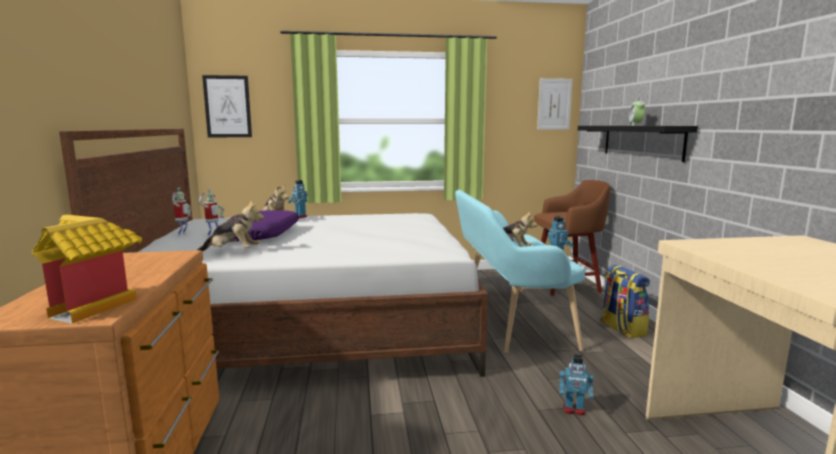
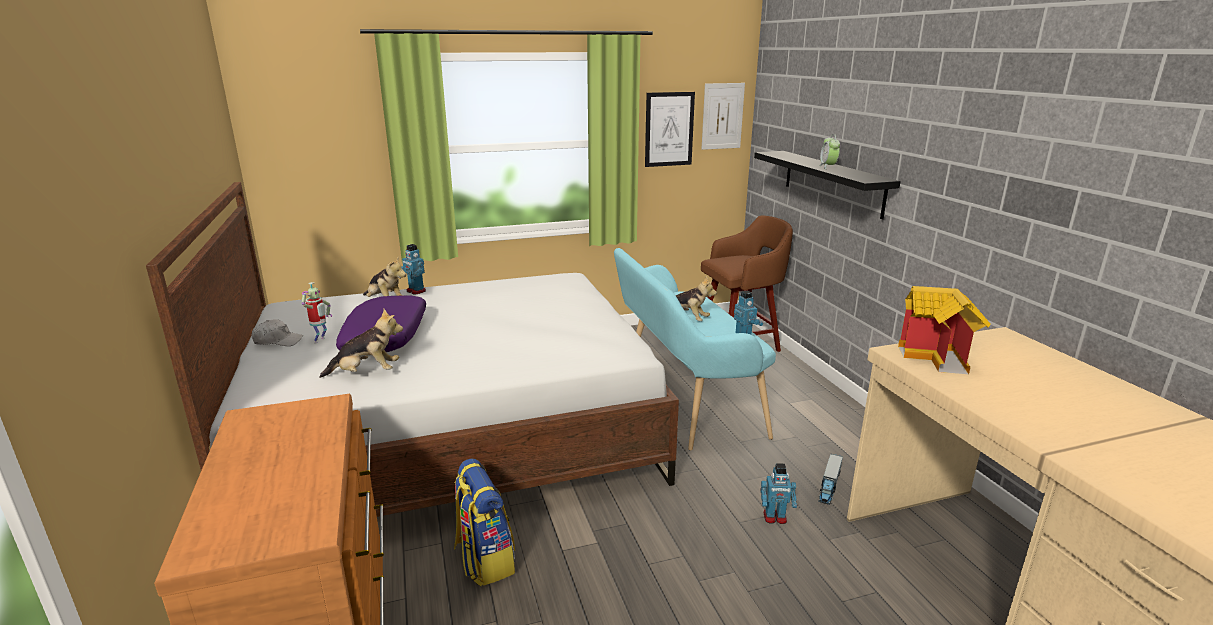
camera: 10 degrees left, 10 degrees up
(96, 305) = (294, 514): toy house -> toy house (939, 358)
(183, 234) = (278, 341): toy robot -> white cap
(227, 106) = (289, 136): picture -> picture (669, 129)
(621, 329) = (808, 404): backpack -> backpack (484, 559)
(631, 390) = (829, 486): none -> toy truck

